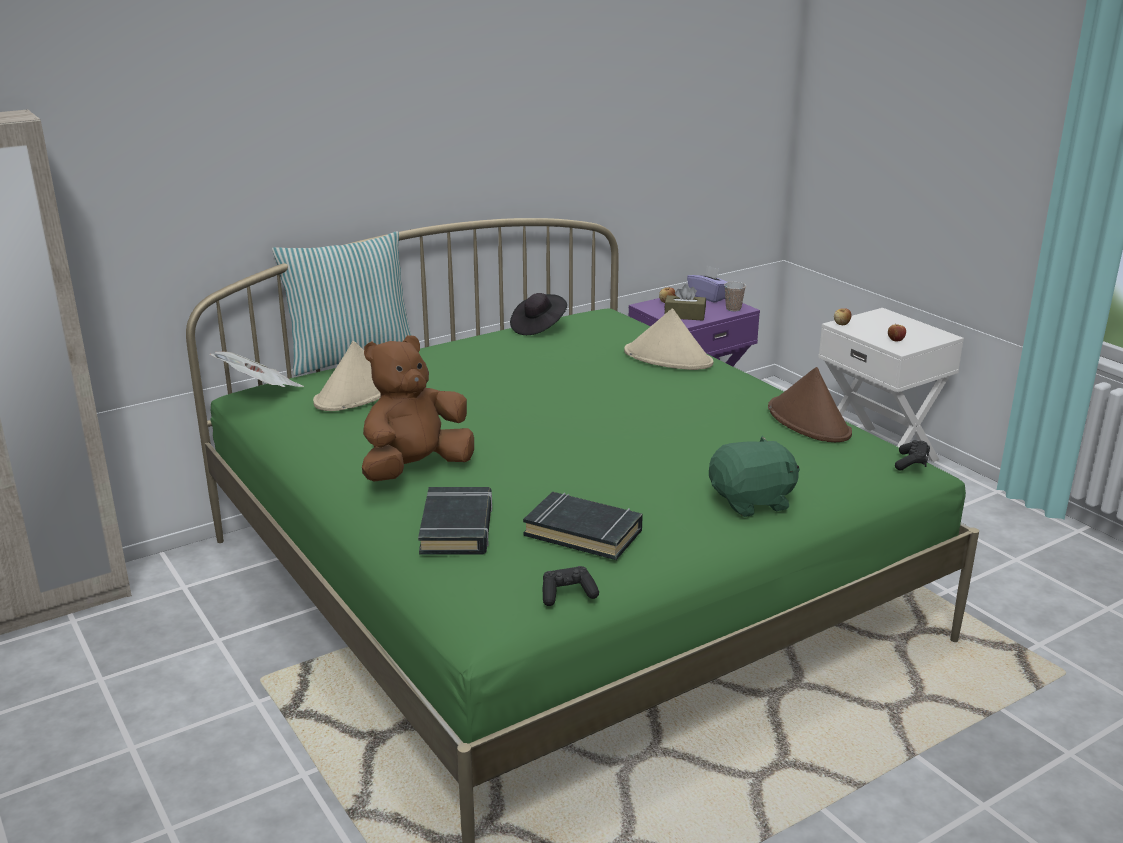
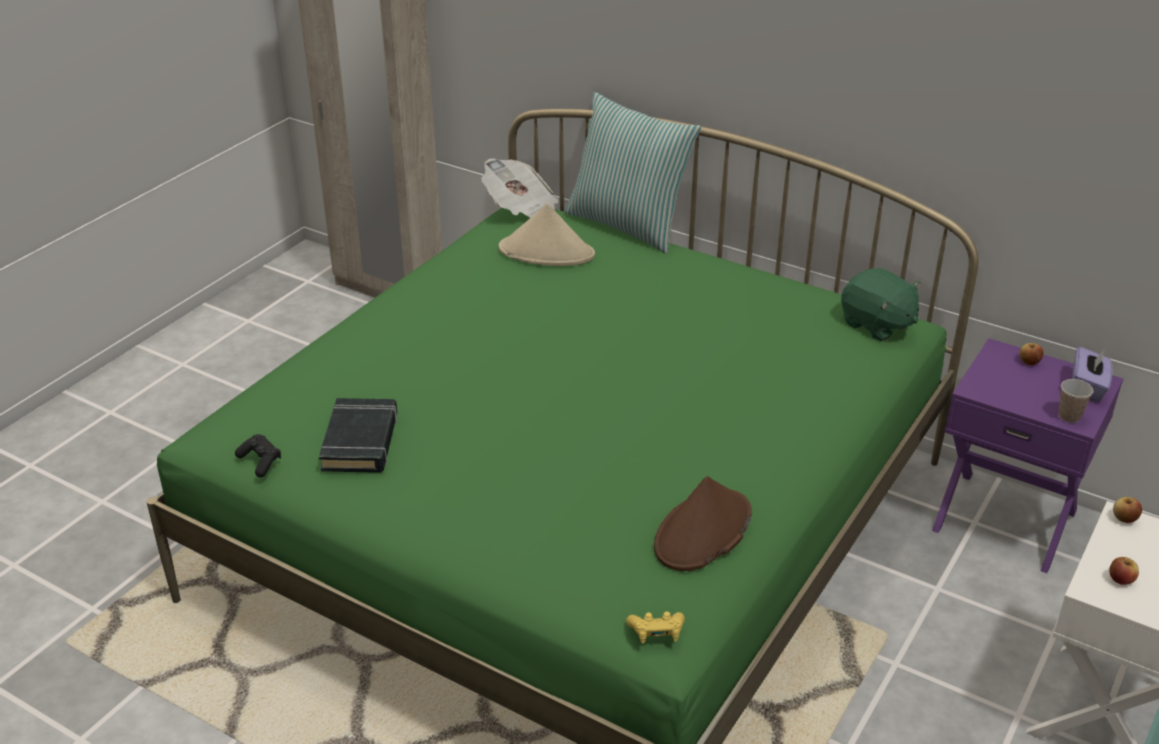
camera: 65 degrees right, 10 degrees up
(415, 469) = (425, 326): brown plush toy -> none
(457, 528) = (336, 377): black book -> none
(538, 327) = (797, 294): black hat -> none
(668, 358) = (794, 396): beige hat -> none
(684, 315) = (999, 385): brown tissue box -> none
(752, 502) = (480, 528): green plush toy -> green plush toy (877, 325)
(911, 463) = (656, 633): black game controller -> yellow game controller

